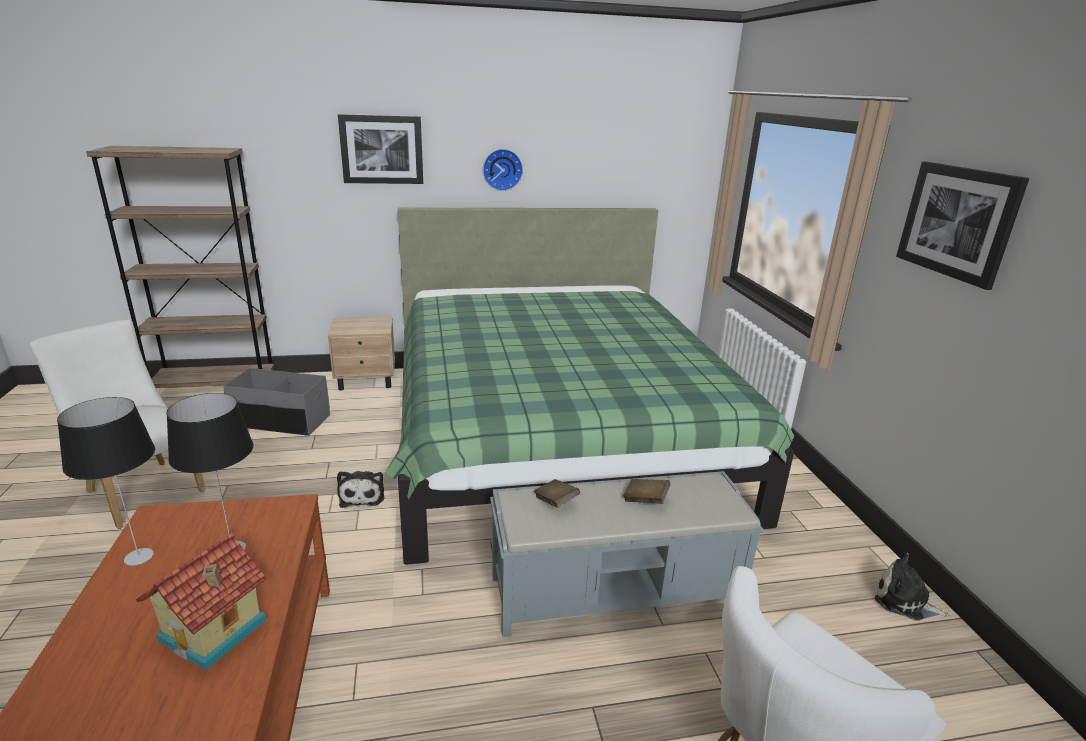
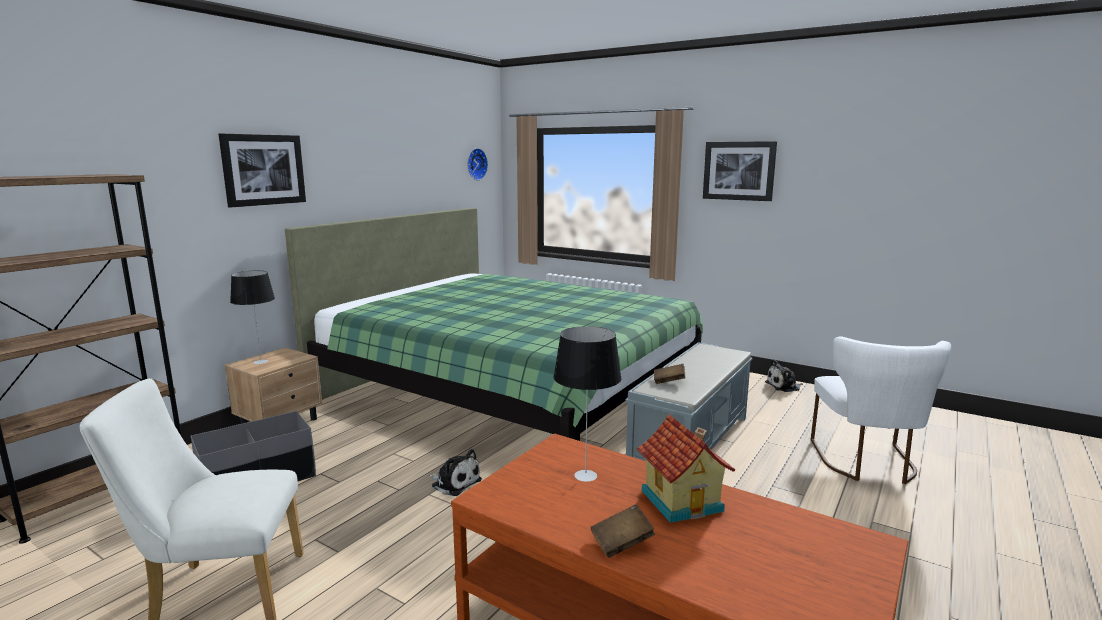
camera: 45 degrees left, 10 degrees down
(137, 557) = (540, 513): table lamp -> table lamp (260, 362)
(502, 169) = (367, 183): wall clock -> wall clock (475, 164)
(645, 500) = (699, 364): brown book -> brown book (622, 543)

